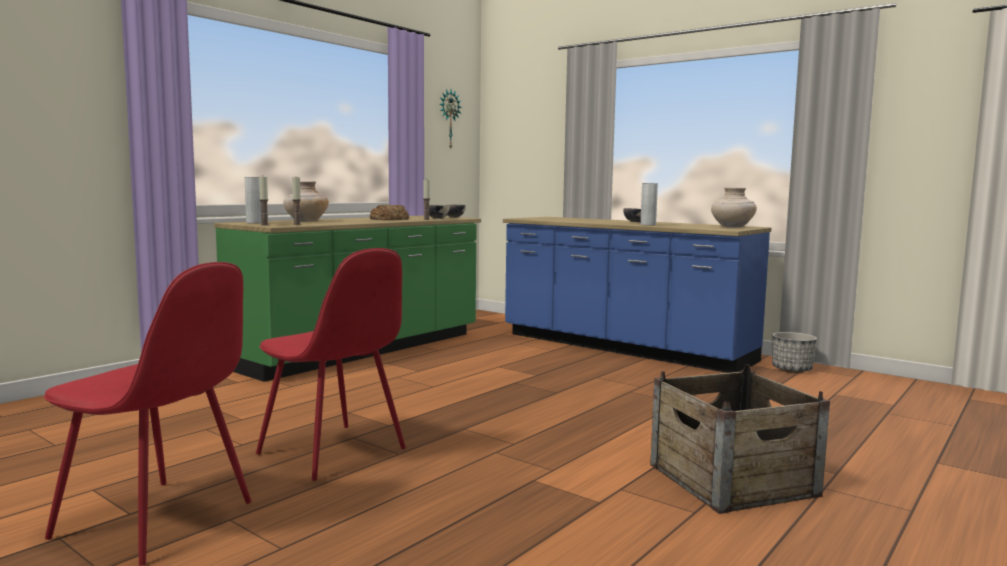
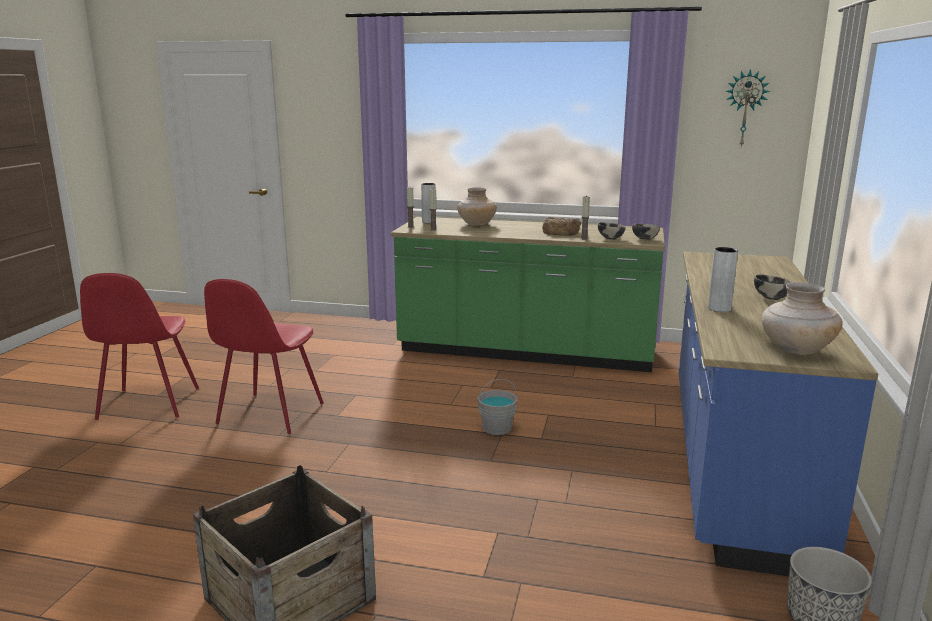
camera: 65 degrees right, 10 degrees up
(503, 382) = (497, 428): none -> grey bucket

